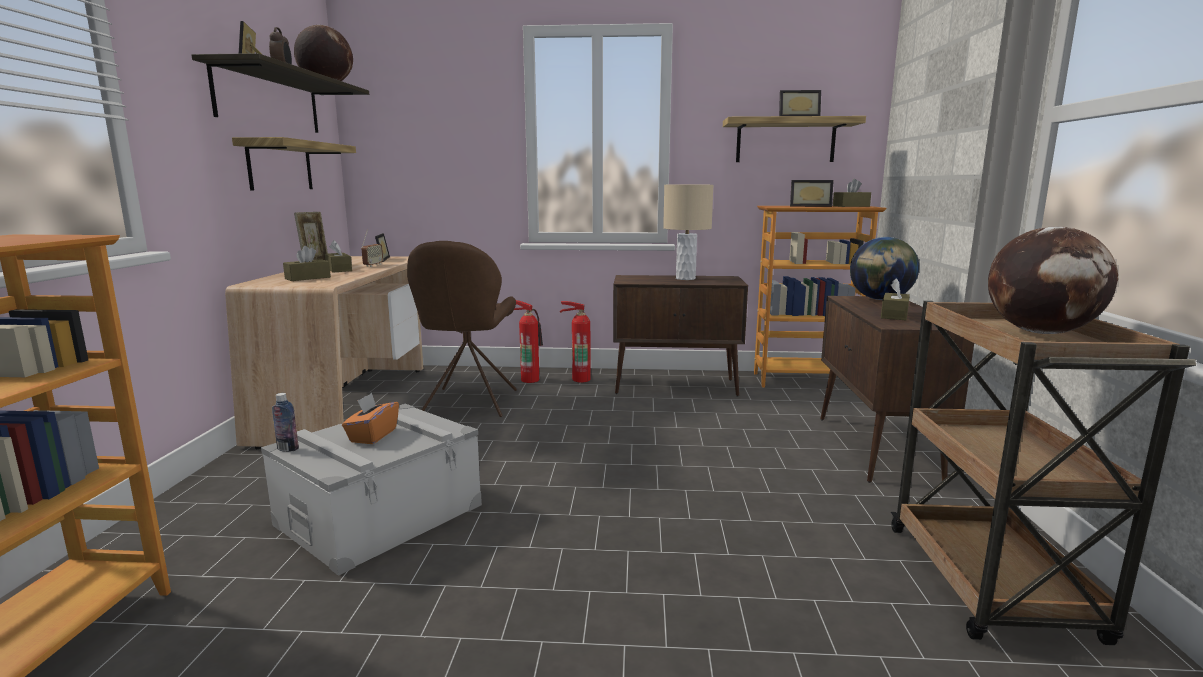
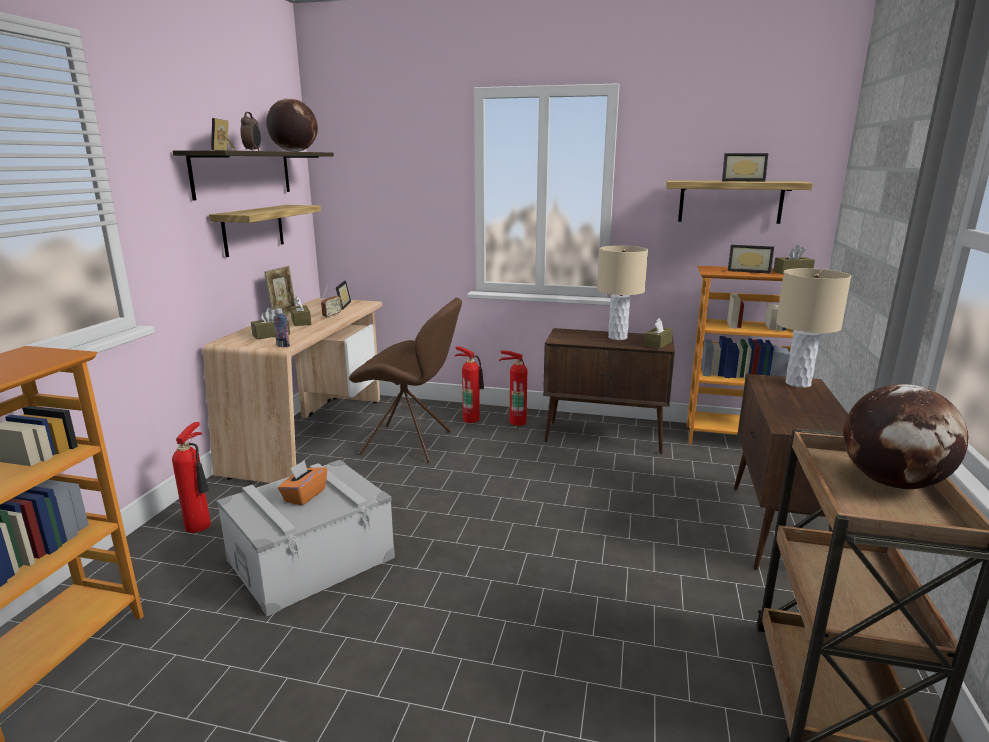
camera: 10 degrees right, 5 degrees up
(231, 494) = (201, 525): none -> fire extinguisher
(288, 449) = (236, 504): bottle -> bottle (283, 346)
(468, 404) = (410, 443): brown chair -> brown chair turned 90 degrees counterclockwise
(880, 299) = (798, 383): globe -> beige table lamp
(894, 315) = (797, 411): brown tissue box -> brown tissue box (658, 344)

